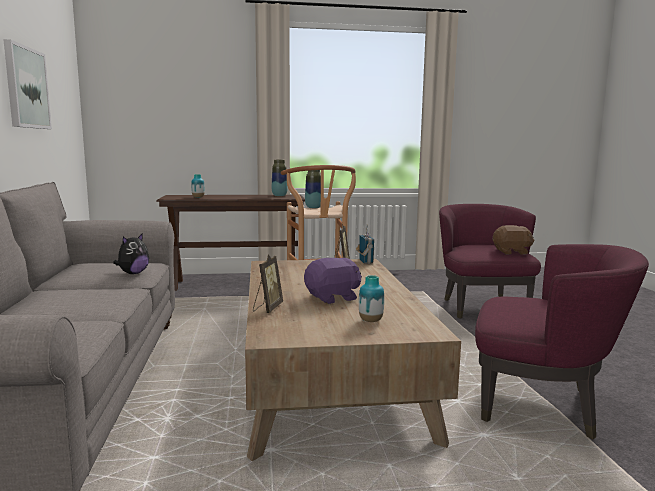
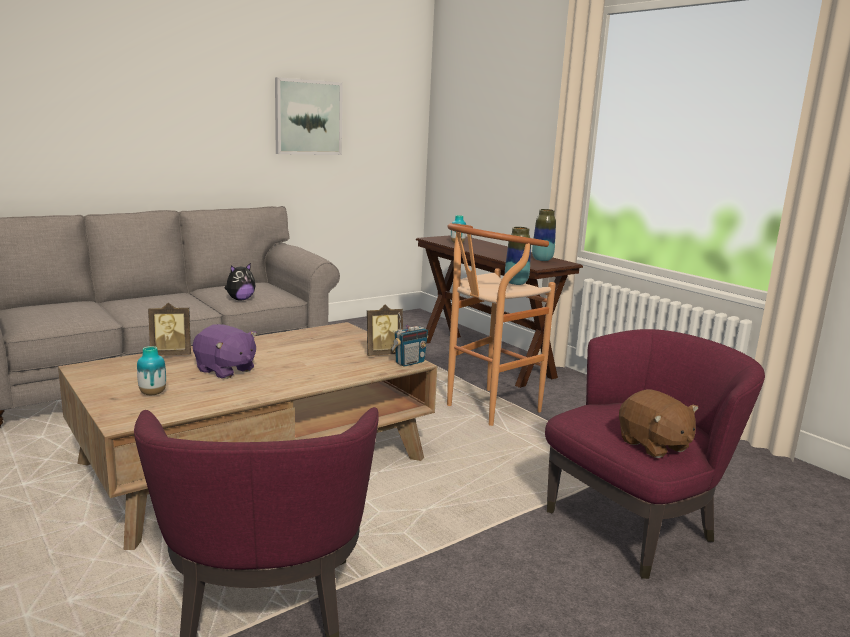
camera: 60 degrees right, 5 degrees up
(133, 273) = (240, 299): plush toy -> plush toy turned 45 degrees counterclockwise

